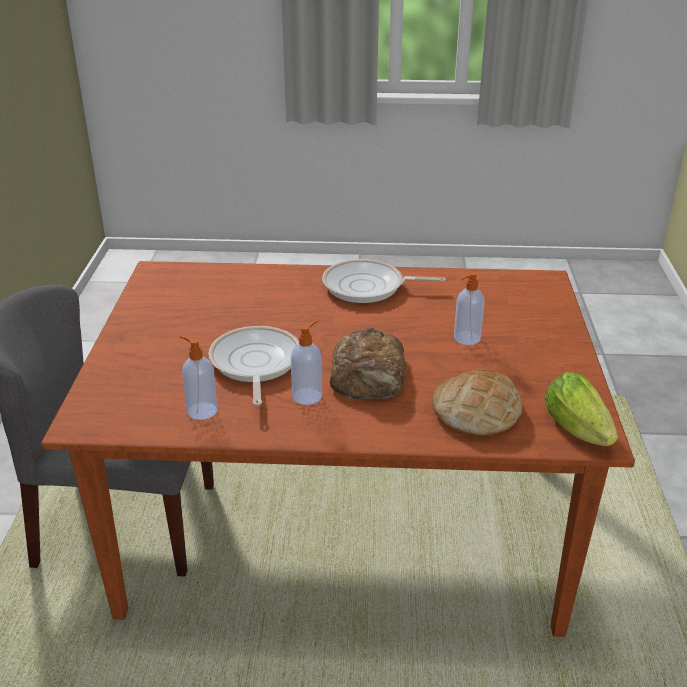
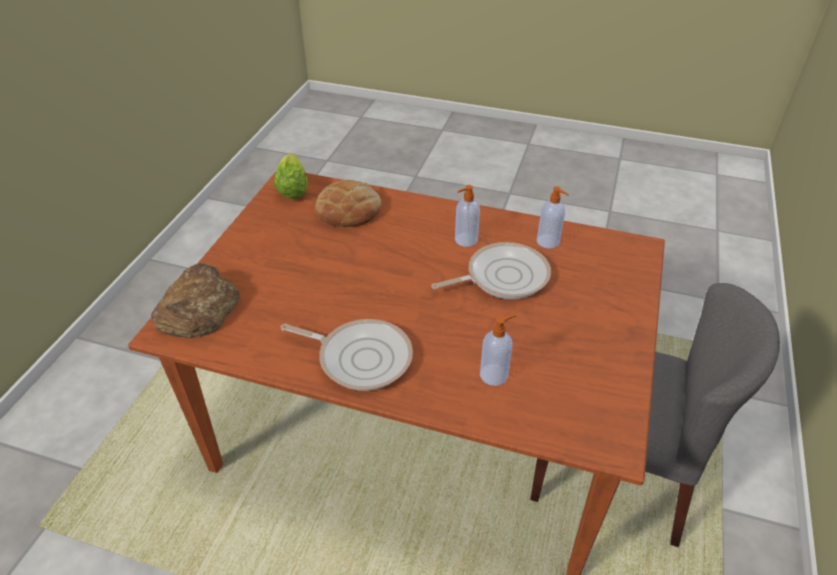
camera: 165 degrees left, 10 degrees up
(255, 364) = (502, 276): frying pan -> frying pan turned 120 degrees counterclockwise
(369, 375) = (410, 249): bread -> bread (198, 309)
(466, 338) = (309, 270): soap dispenser -> soap dispenser (494, 374)

